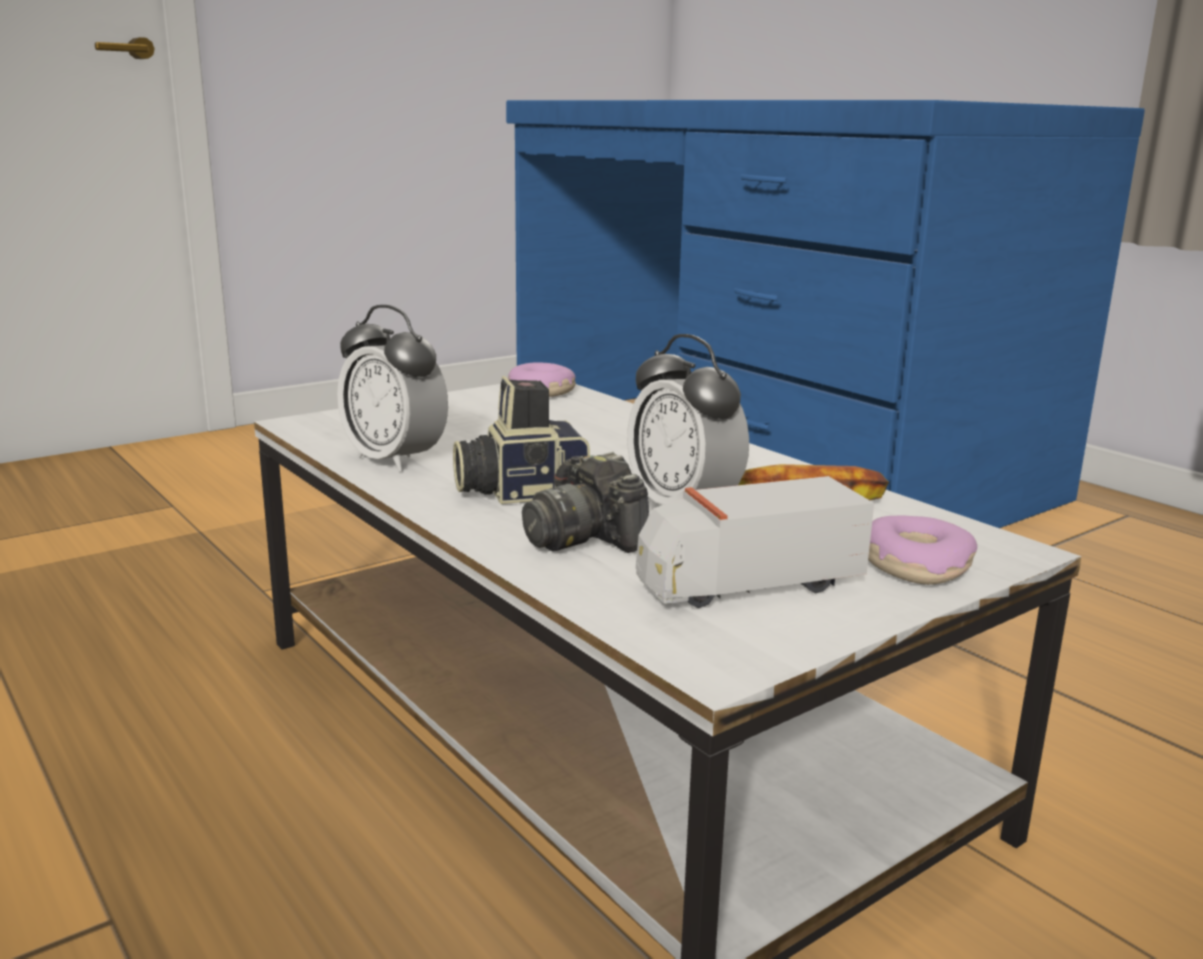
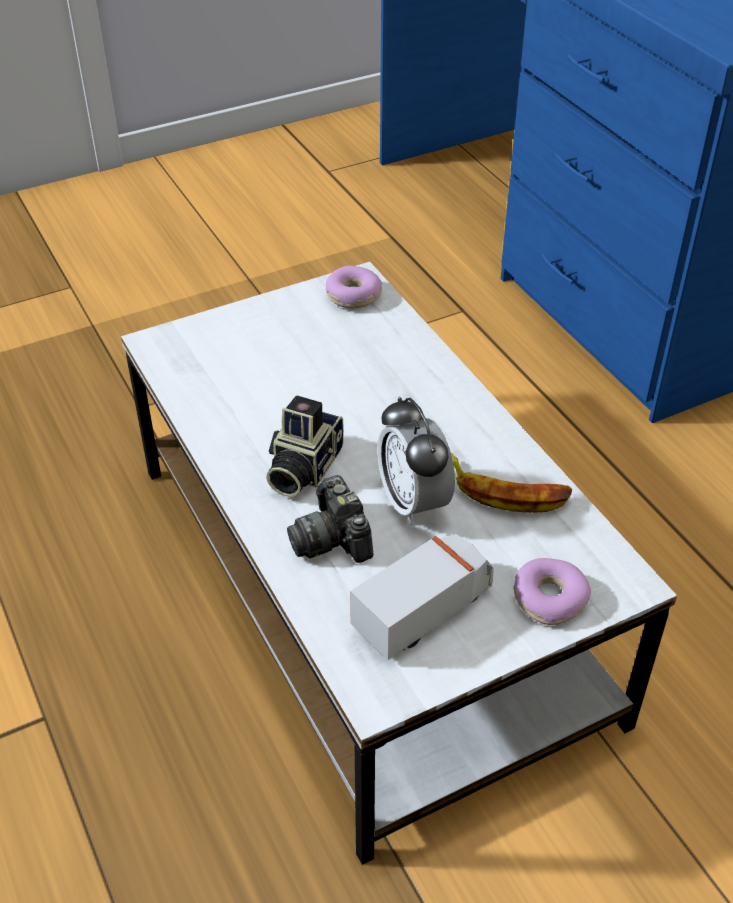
camera: 10 degrees right, 25 degrees up
(394, 460) = (219, 412): alarm clock -> none
(520, 491) = (302, 468): camera -> camera turned 60 degrees counterclockwise
(746, 585) = (424, 610): toy truck -> toy truck turned 150 degrees clockwise

